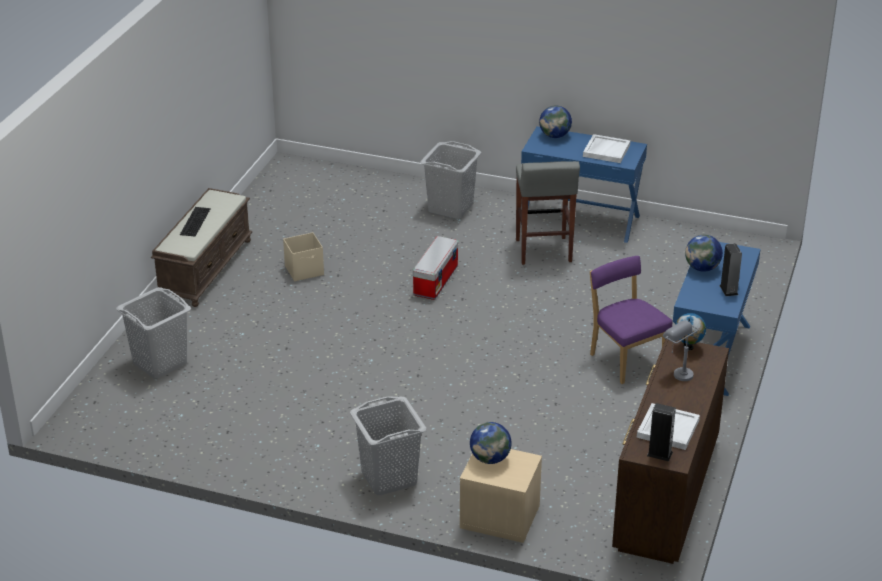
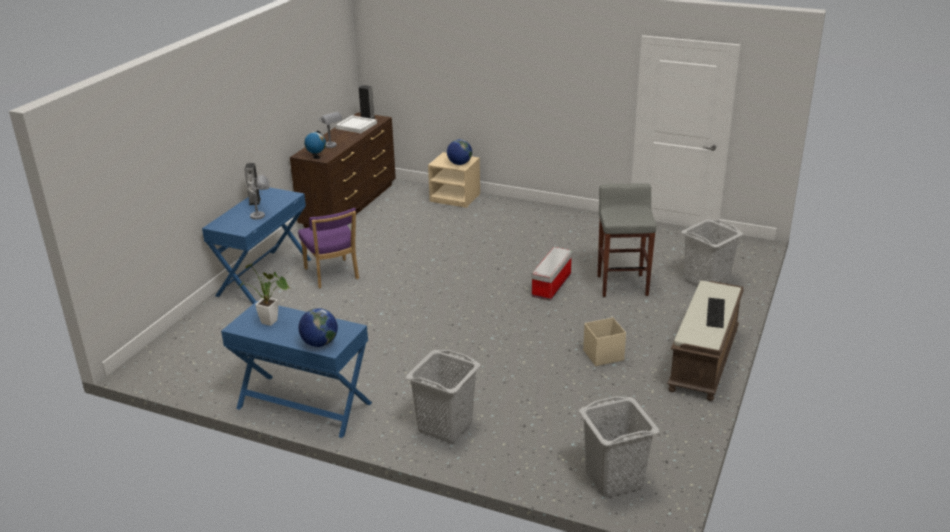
camera: 175 degrees left, 5 degrees down
(389, 477) = (521, 215): grey laundry basket -> grey laundry basket (614, 479)
(435, 280) = (474, 342): storage box -> storage box (551, 286)
(543, 251) = (360, 369): grey stool -> grey stool (622, 285)
(606, 150) = (272, 323): white tray -> potted plant
(702, 268) = (262, 215): globe -> grey table lamp

